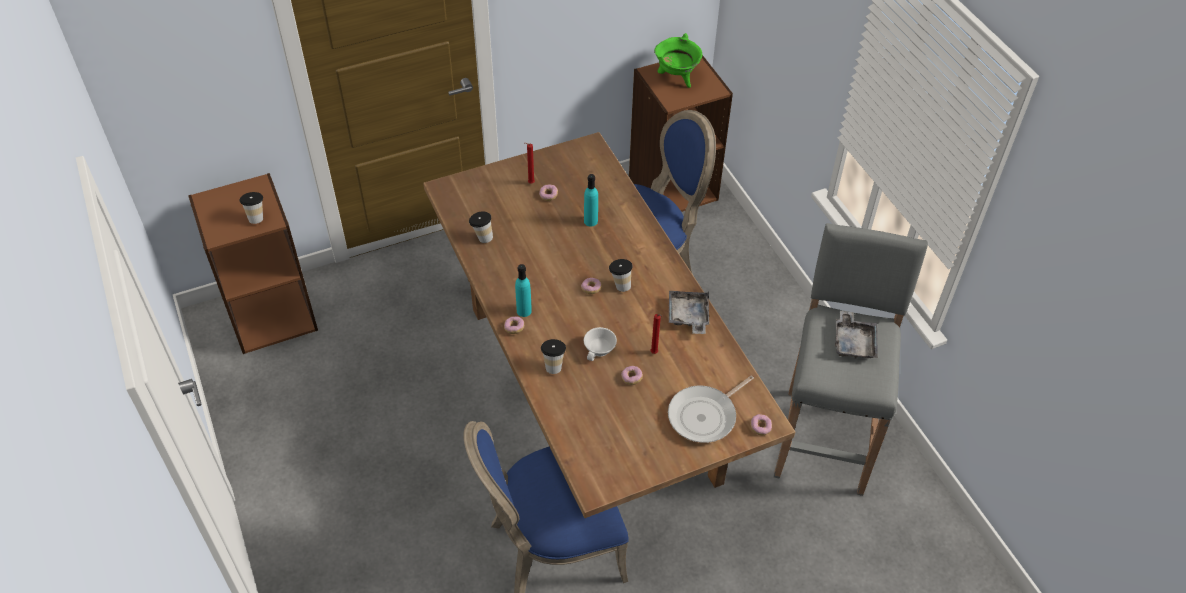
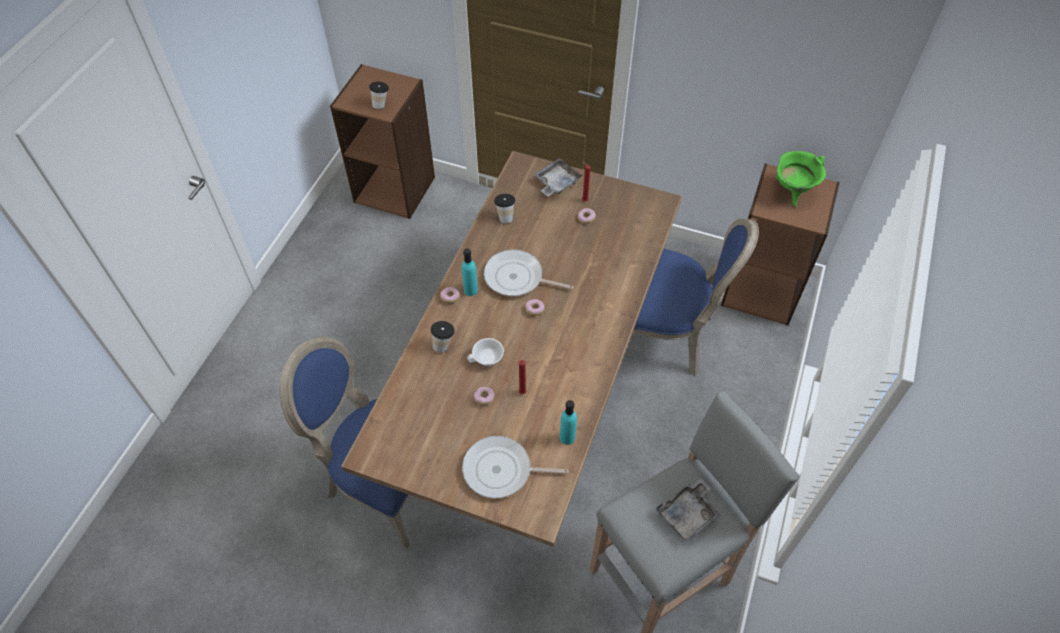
camera: 45 degrees right, 5 degrees up
(549, 276) = (517, 278): none -> frying pan
(590, 221) = (594, 259): turquoise bottle -> turquoise bottle (567, 437)
(620, 285) = (559, 323): cup -> none
(688, 316) = (580, 385): grey tray -> grey tray (556, 183)
(760, 427) = (530, 515): donut -> none

